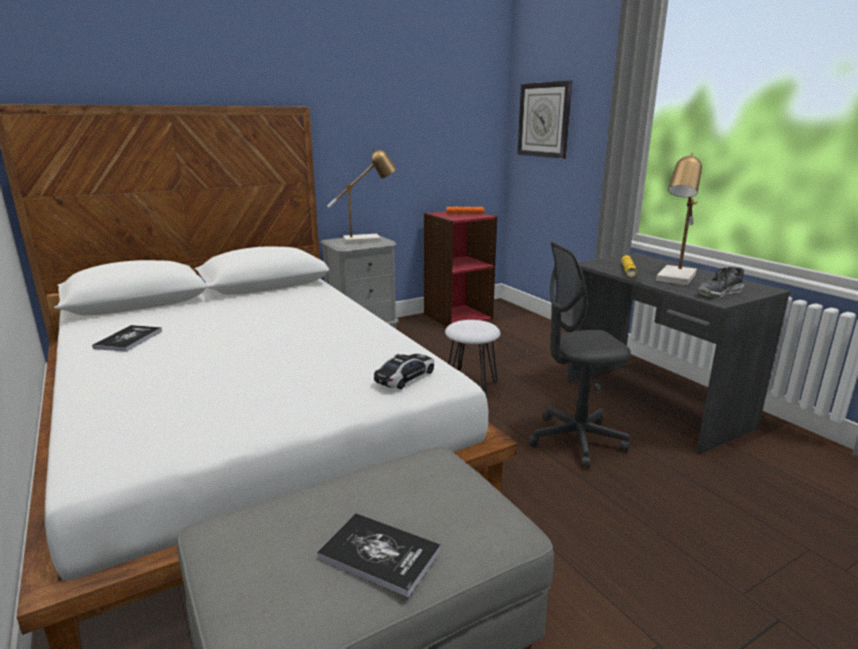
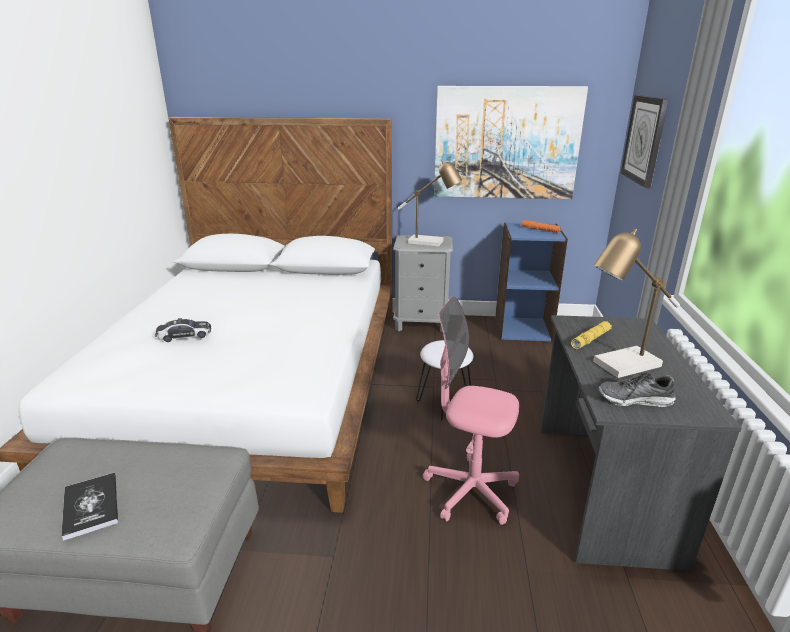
camera: 35 degrees right, 5 degrees up
(129, 339) = (188, 295): book -> none
(405, 377) = (281, 384): toy car -> toy car (184, 335)
(418, 132) = (506, 143): none -> picture
(457, 316) = (522, 328): red bookcase -> blue bookcase
(576, 440) = (470, 491): grey office chair -> pink office chair

